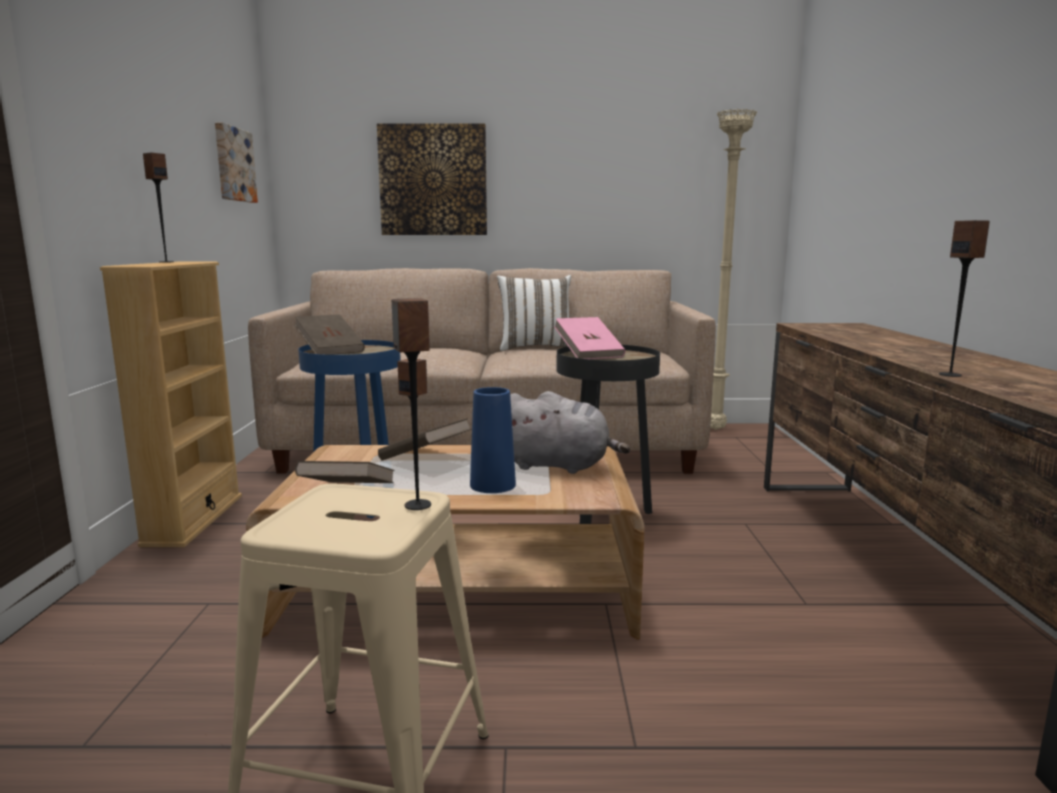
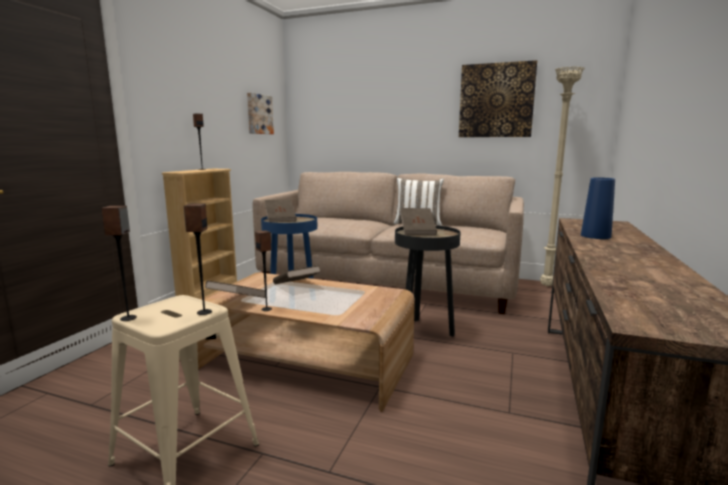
camera: 20 degrees right, 0 degrees up
(433, 180) = (372, 119): picture -> picture (496, 100)
(492, 485) = (314, 306): blue vase -> blue vase (595, 236)
(558, 466) = (363, 299): grey plush toy -> none
(588, 354) = (417, 231): pink book -> brown book
(950, 375) = (595, 268): speaker -> speaker (128, 318)

